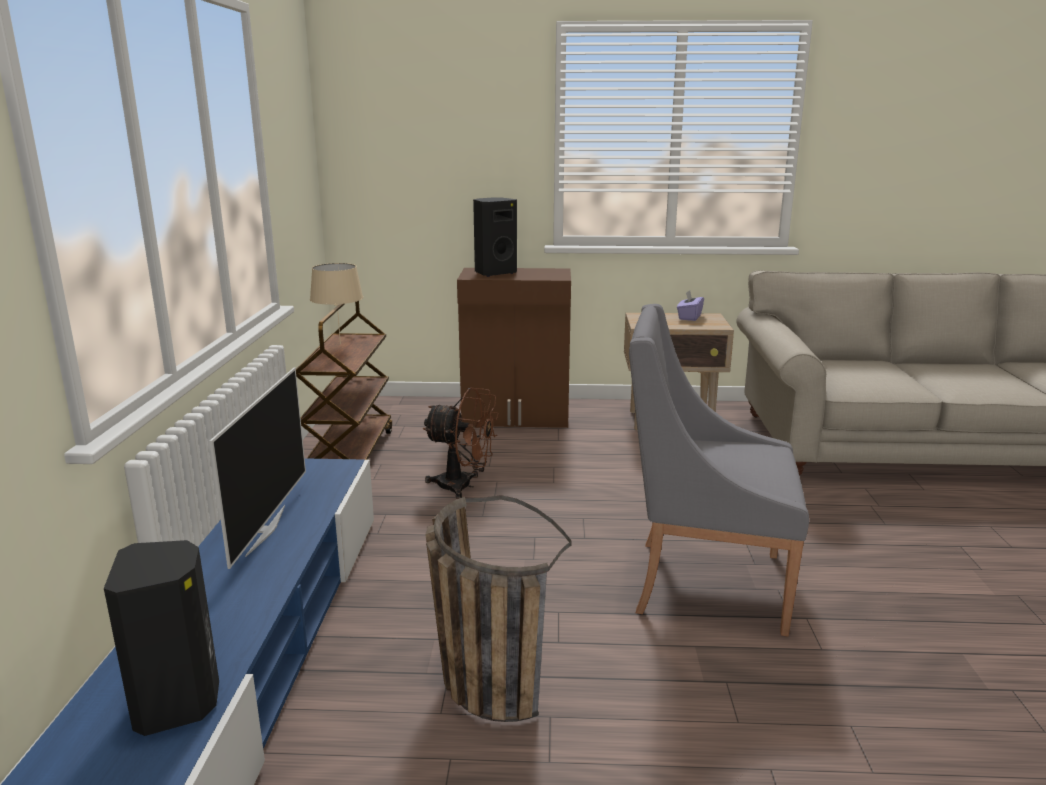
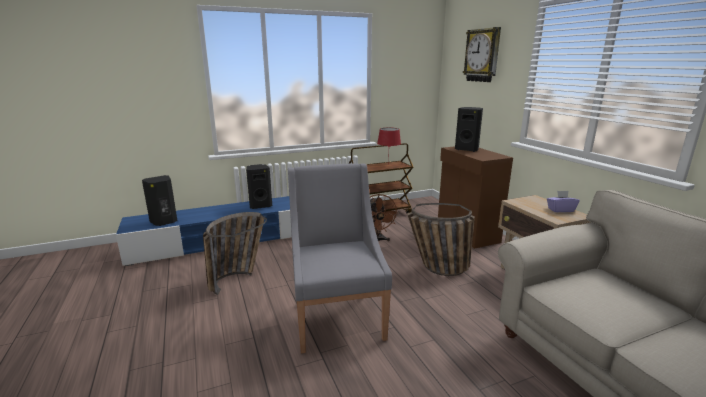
camera: 65 degrees right, 0 degrees up
(264, 530) = (260, 205): television -> black speaker
(341, 344) = (388, 164): beige table lamp -> red table lamp
(440, 106) = (482, 55): none -> wall clock
(606, 468) = (436, 269): none -> basket

